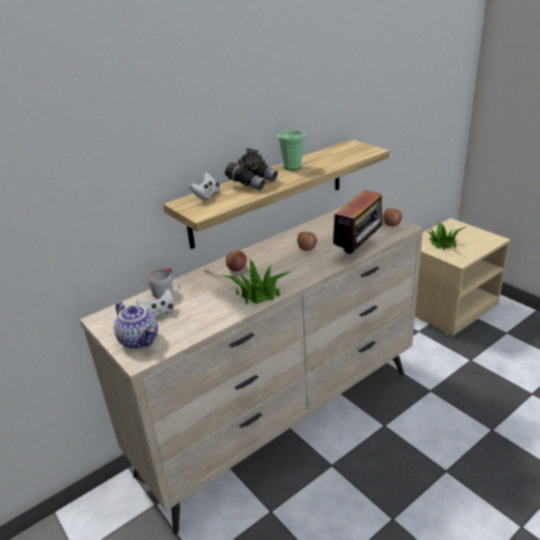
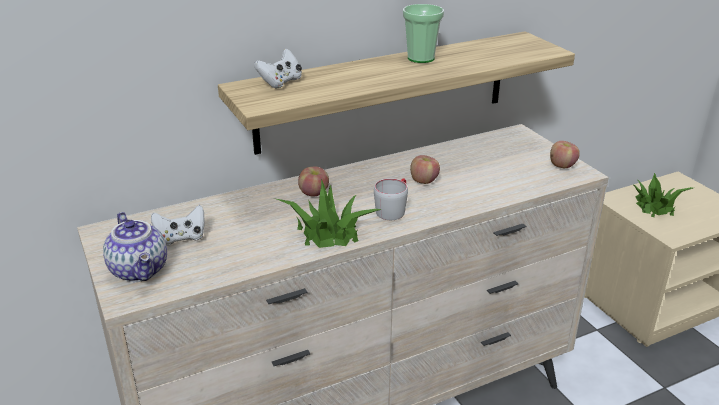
camera: 10 degrees right, 0 degrees up
(164, 290) = (204, 207): grey mug -> grey mug (393, 209)
(252, 183) = (353, 72): grey binoculars -> none
(359, 250) = (499, 195): radio -> none

